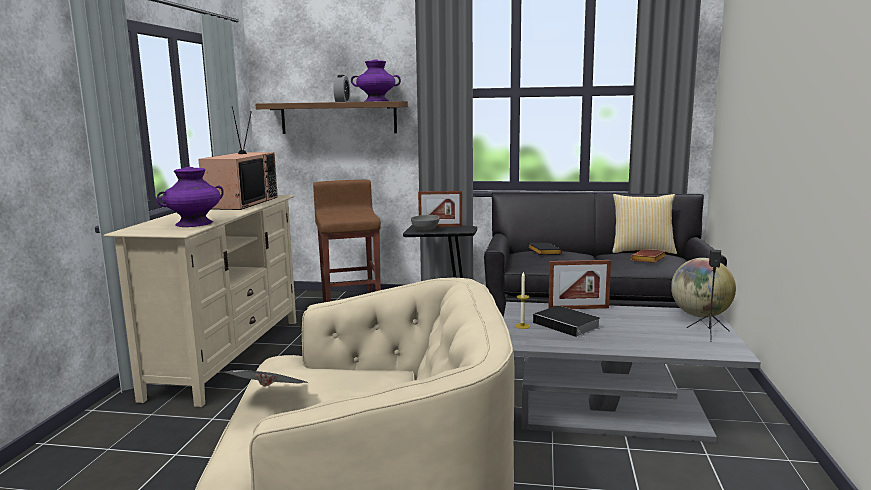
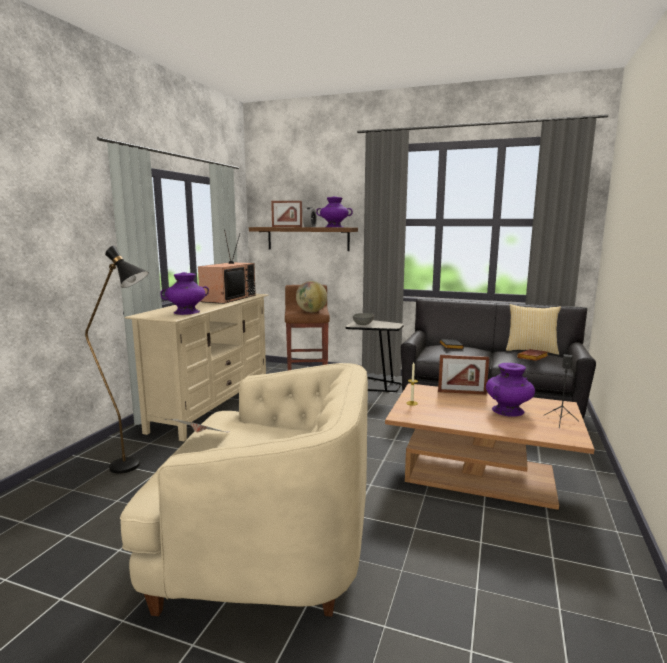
camera: 10 degrees right, 0 degrees up
(139, 450) = (134, 467): none -> black floor lamp
(440, 226) = (376, 322): picture frame -> picture frame (287, 227)
(568, 325) = (448, 405): book -> none
(611, 411) = (480, 475): grey coffee table -> brown coffee table
(642, 325) = (507, 410): none -> purple vase
(700, 315) = (559, 406): globe -> globe (311, 312)

